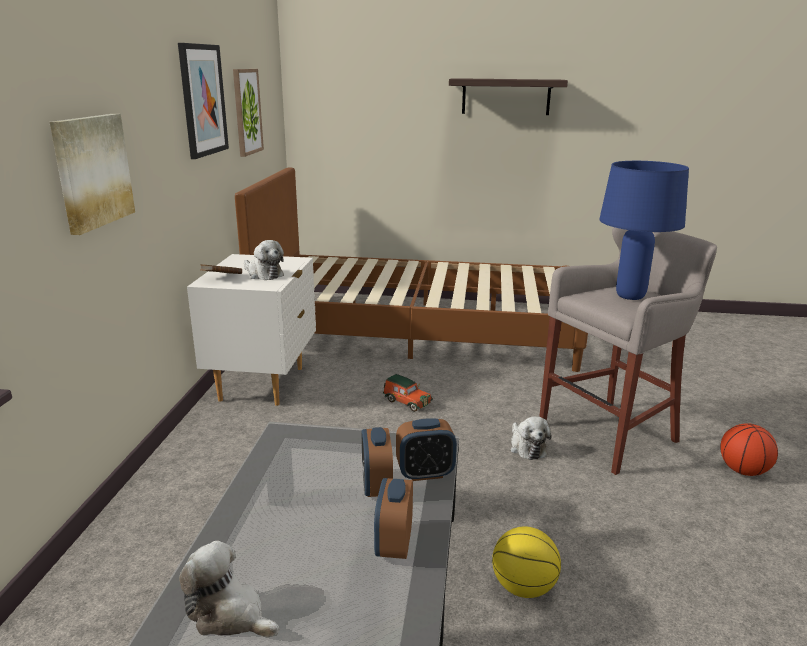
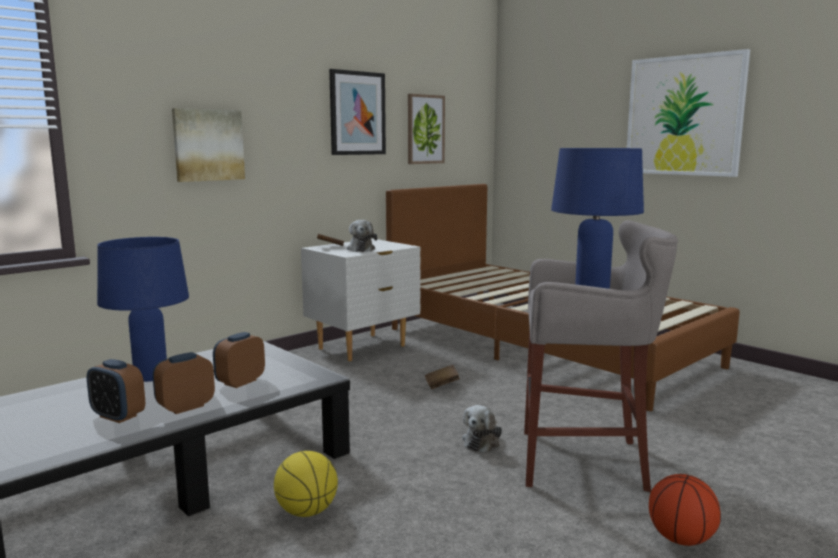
camera: 40 degrees right, 10 degrees down
(229, 614) = (62, 400): plush toy -> none
(265, 527) = (150, 377): none -> blue table lamp
(406, 401) = (441, 384): toy car -> brown book
(425, 473) = (280, 386): alarm clock -> alarm clock (118, 416)
(506, 96) = (684, 116): shelf -> picture

